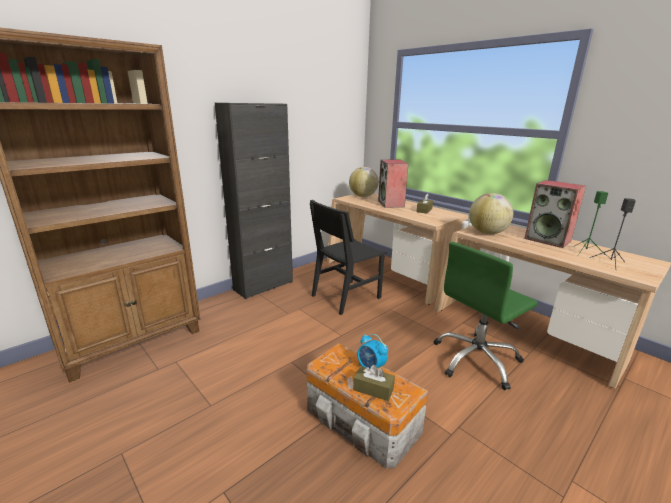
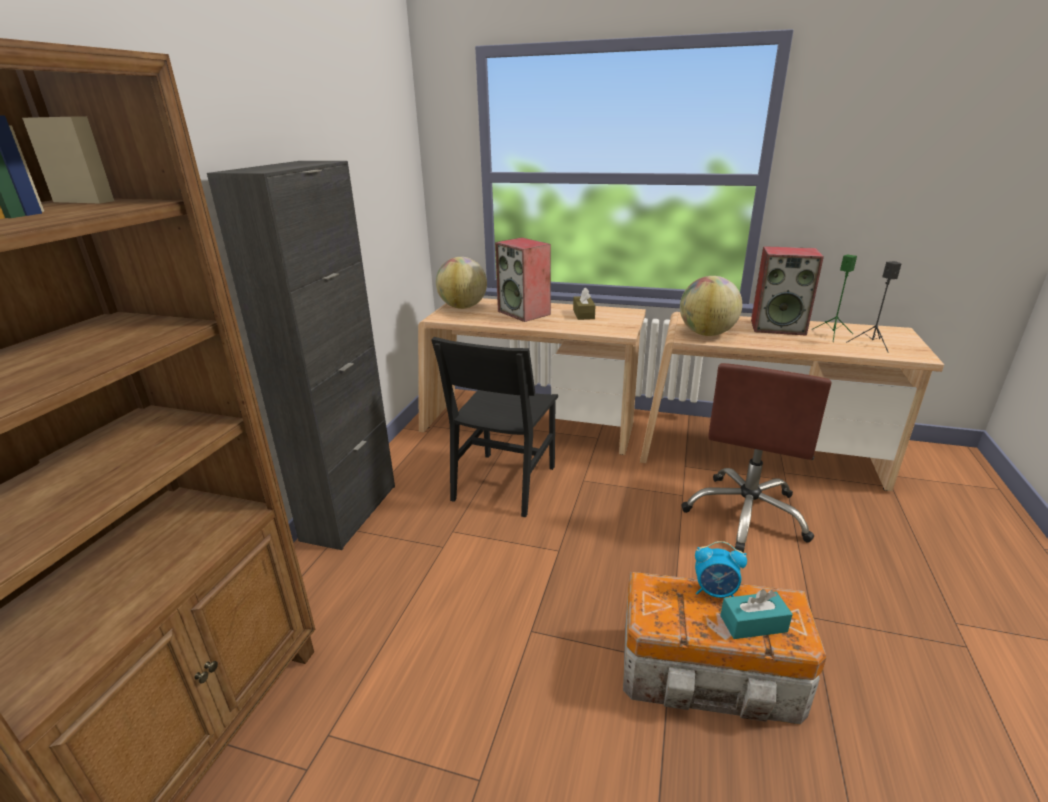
camera: 30 degrees left, 5 degrees up
(373, 389) = (753, 624): brown tissue box -> turquoise tissue box
(476, 360) = (746, 514): green office chair -> brown office chair

